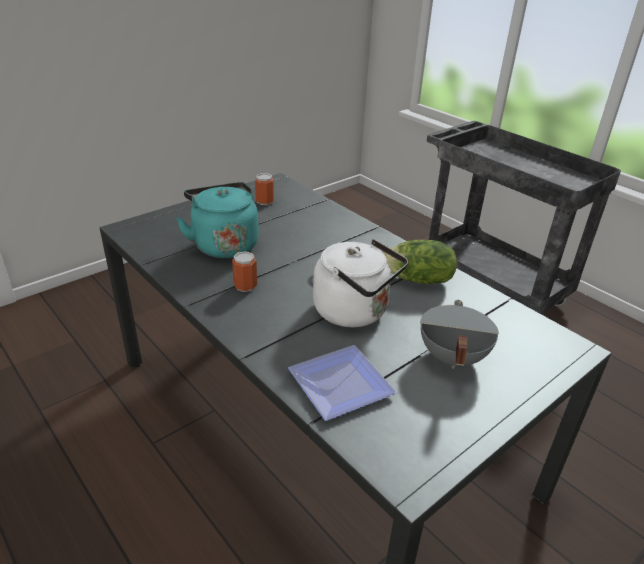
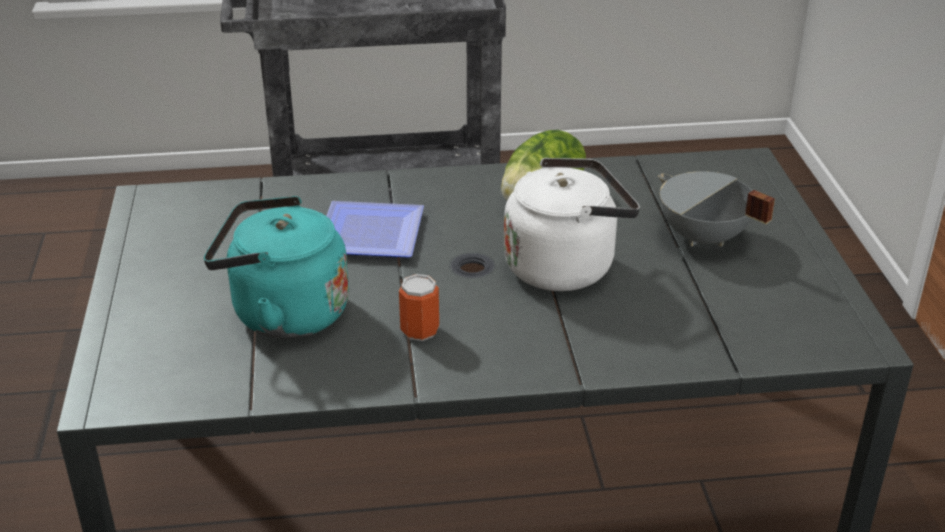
camera: 55 degrees left, 0 degrees up
(264, 201) = (195, 233): can -> none
(339, 387) = (695, 331): plate -> plate (373, 236)

